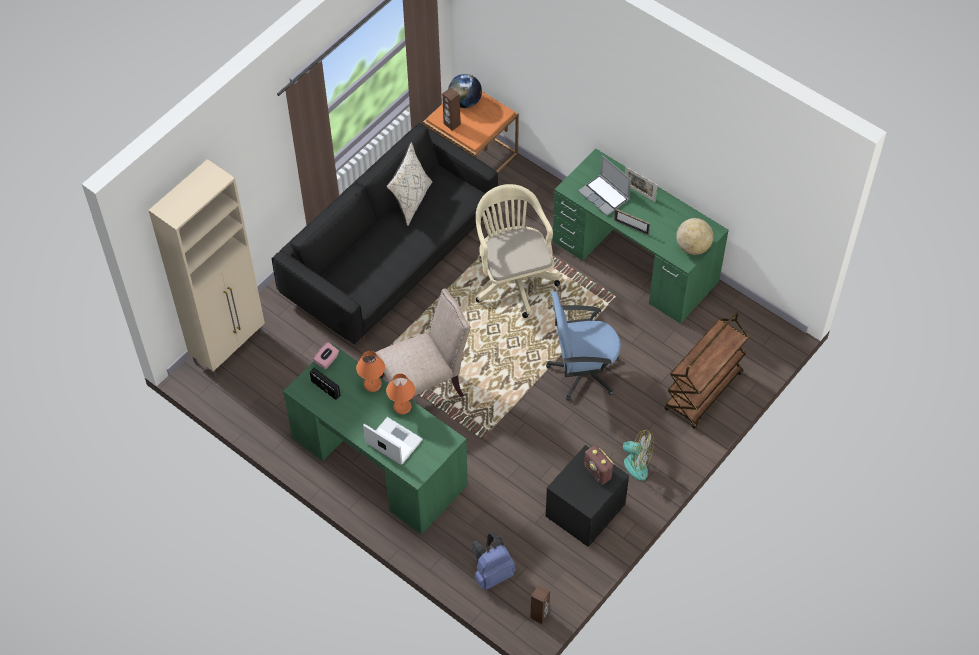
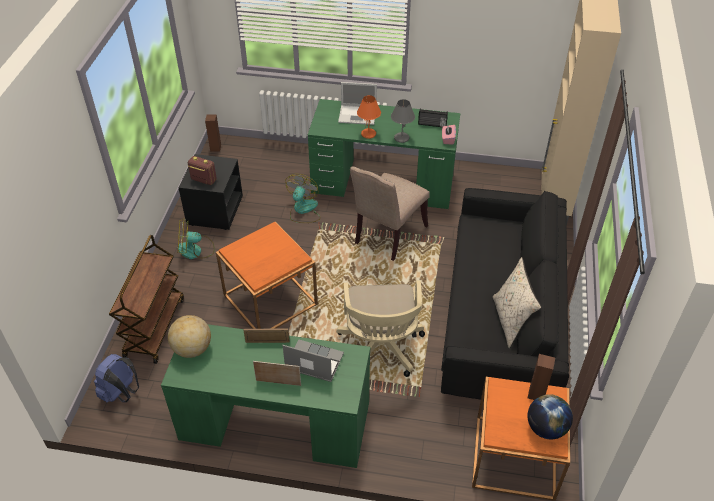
camera: 150 degrees right, 10 degrees down
(372, 385) = (401, 138): orange table lamp -> grey table lamp
(490, 463) = (303, 210): none -> fan
(492, 573) = (260, 155): blue backpack -> blue backpack (121, 393)
(513, 278) = (381, 349): beige office chair -> beige office chair turned 45 degrees clockwise
(582, 371) = (270, 299): blue office chair -> orange side table

